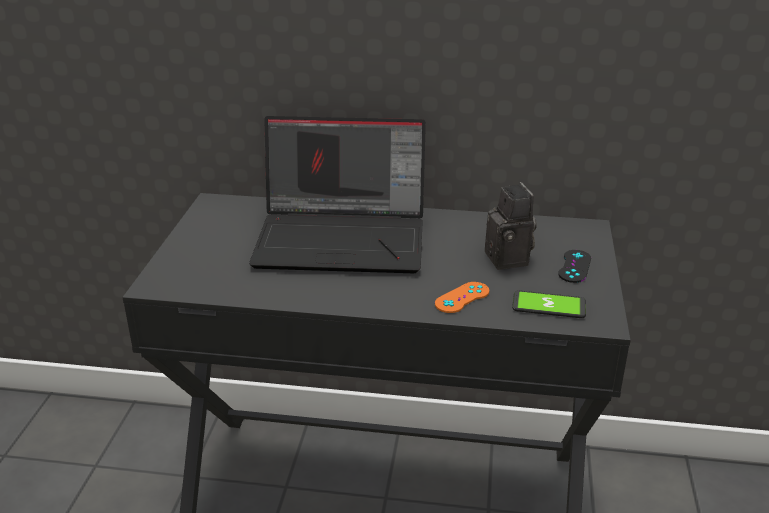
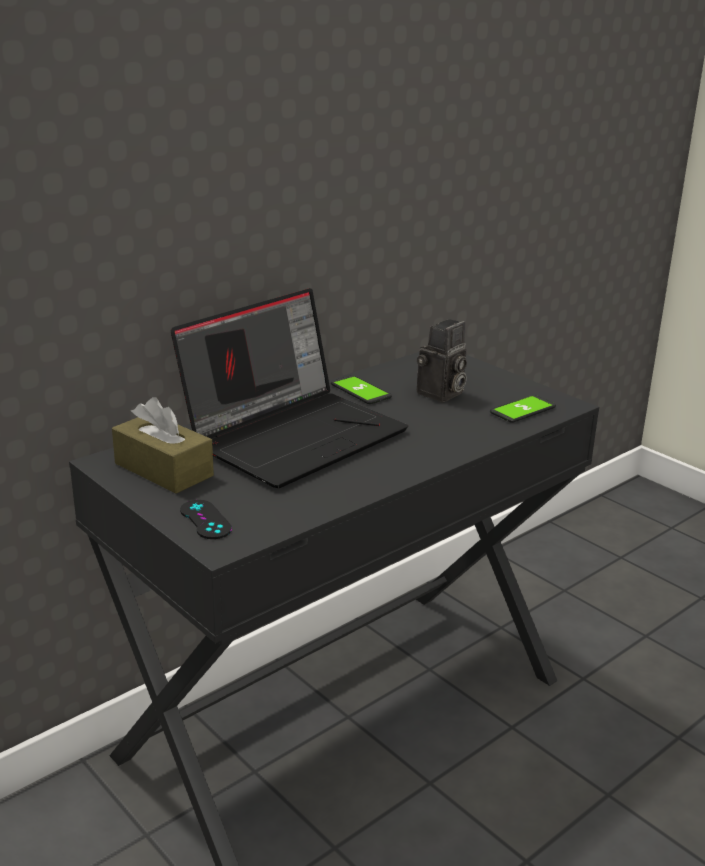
camera: 50 degrees left, 5 degrees down
(228, 222) = (164, 470): none -> brown tissue box
(456, 228) = (360, 391): none -> phone
(462, 298) = (466, 431): orange game controller -> none
(510, 260) = (440, 394): camera -> camera turned 105 degrees clockwise
(574, 266) = (485, 381): black game controller -> black game controller (205, 520)

